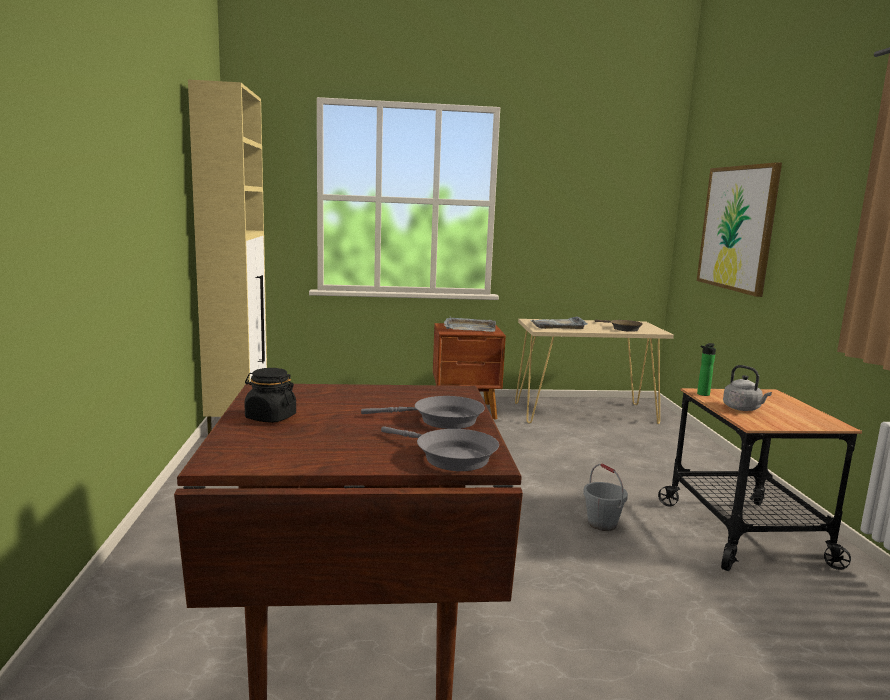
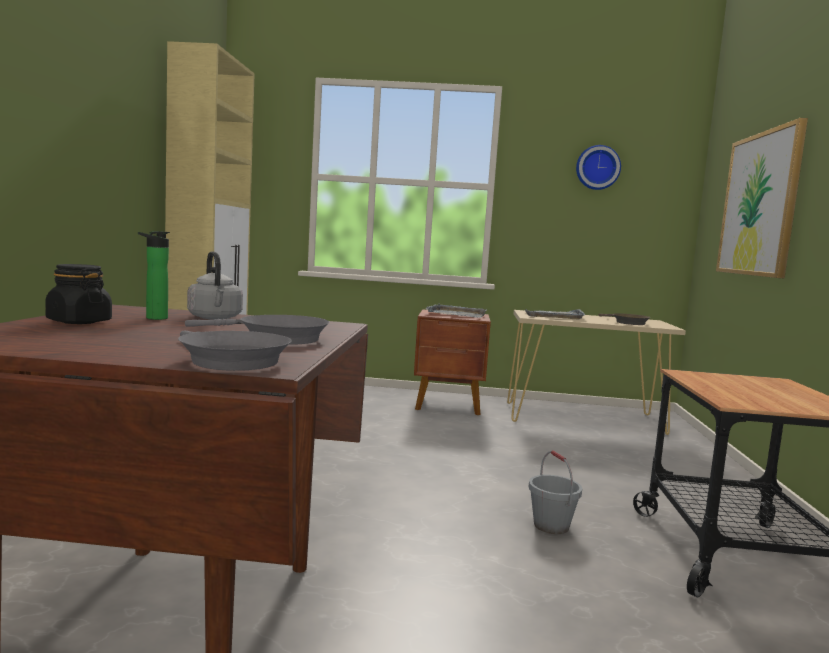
camera: 10 degrees right, 5 degrees down
(588, 183) = (597, 167): none -> wall clock
(702, 394) = (684, 375): bottle -> bottle (153, 318)
(743, 409) = (729, 390): grey kettle -> grey kettle (215, 318)

